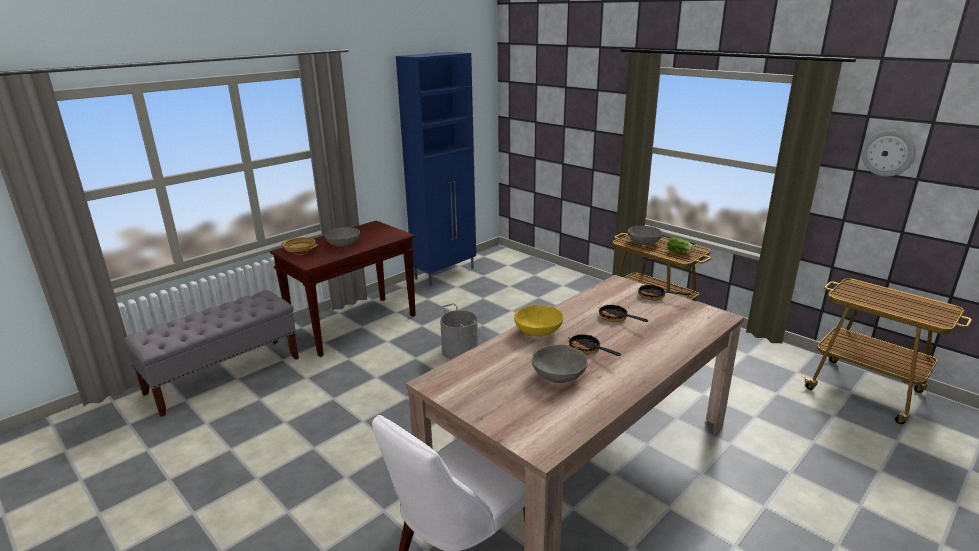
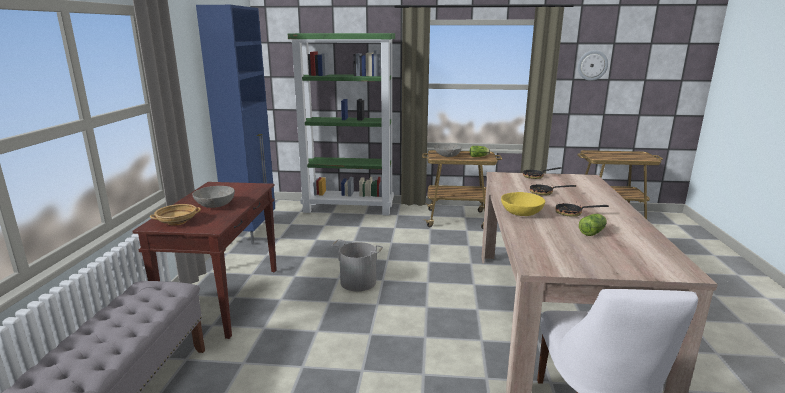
camera: 40 degrees left, 5 degrees down
(556, 275) = (349, 208): none -> green bookcase
(558, 376) = (593, 232): grey bowl -> lettuce

